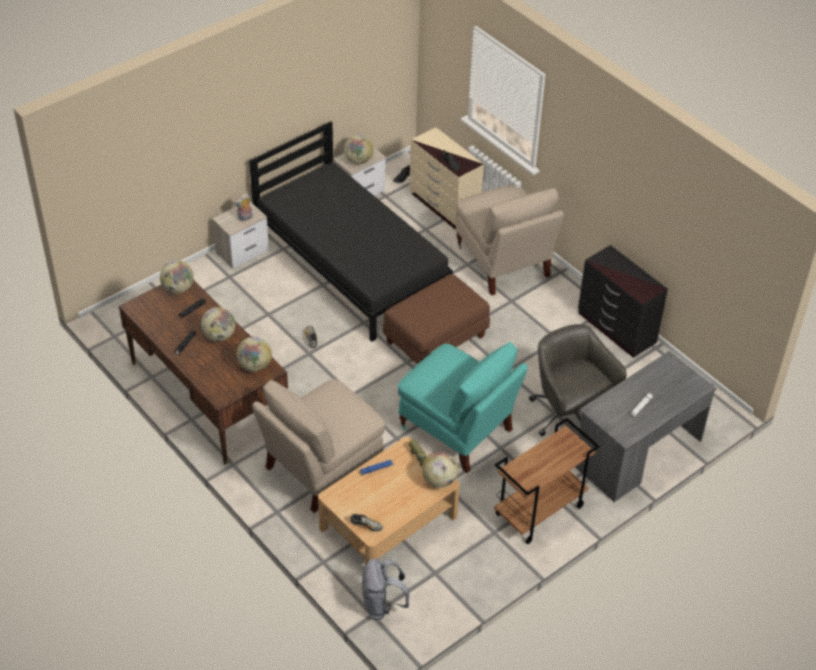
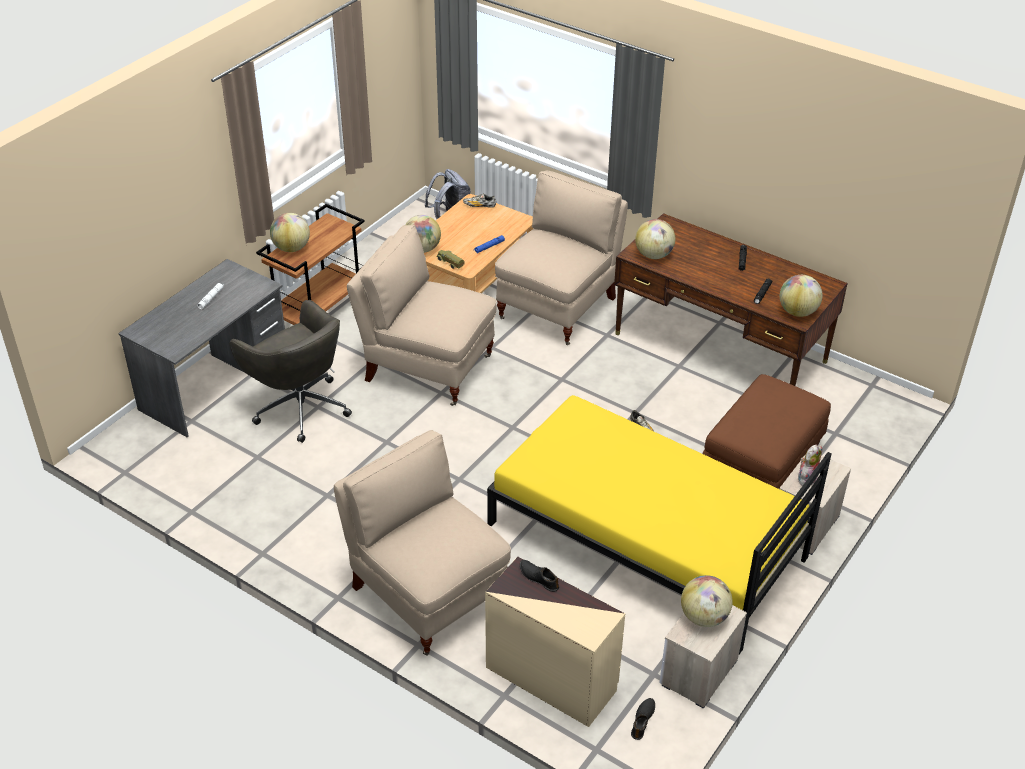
camera: 165 degrees right, 5 degrees down
(219, 336) = (712, 274): globe -> globe (291, 248)
(351, 264) = (646, 541): black bed -> yellow bed
(435, 339) = (488, 462): brown ottoman -> brown ottoman (762, 464)
(457, 430) = (427, 367): turquoise chair -> beige chair
(616, 328) = (247, 527): black dresser -> none

